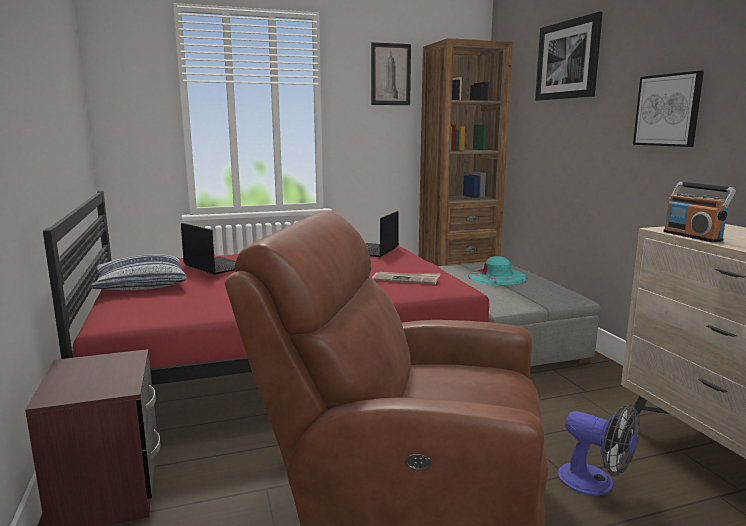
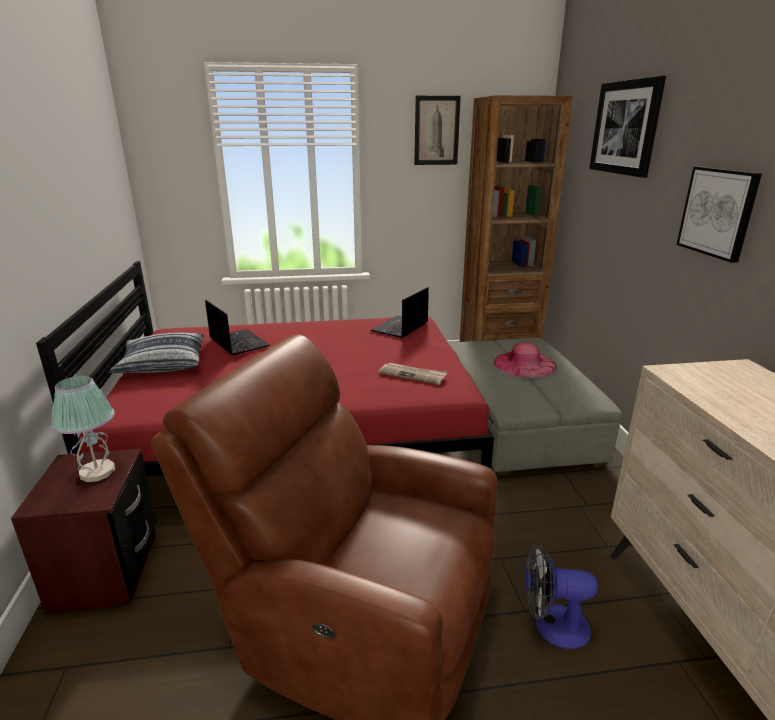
camera: 10 degrees right, 10 degrees up
(109, 368) = (97, 472): none -> table lamp
(497, 277) = (524, 364): turquoise hat -> pink hat
(595, 483) = (551, 625): fan -> fan turned 135 degrees clockwise
(692, 236) = (693, 391): radio -> none

